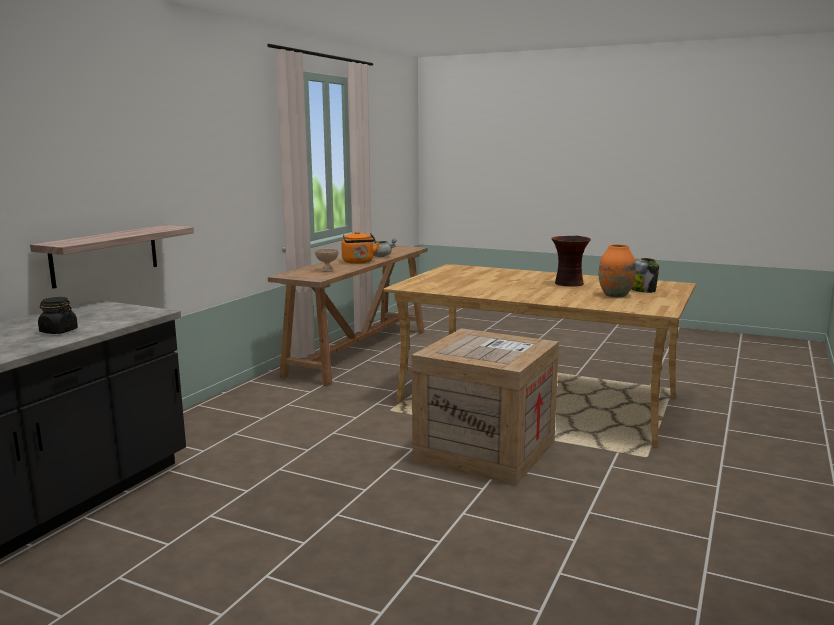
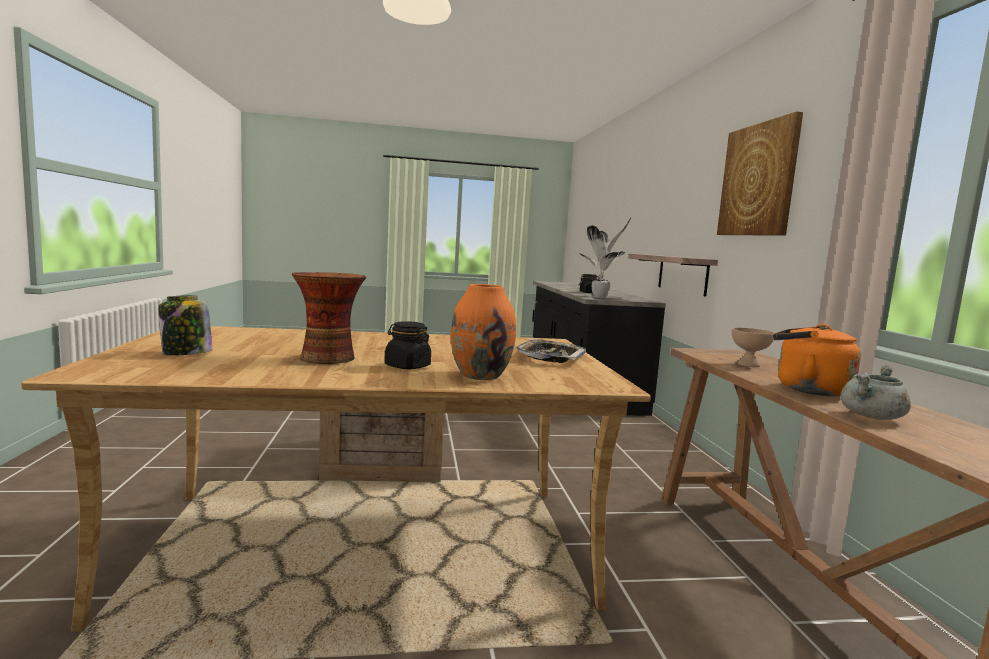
camera: 145 degrees right, 5 degrees down
(127, 314) = (601, 297): none -> potted plant
(194, 147) = (758, 180): none -> picture
(441, 277) = (550, 357): none -> tray
(531, 278) = (407, 366): none -> black jar
(615, 295) = (245, 343): orange vase -> orange vase (480, 375)

